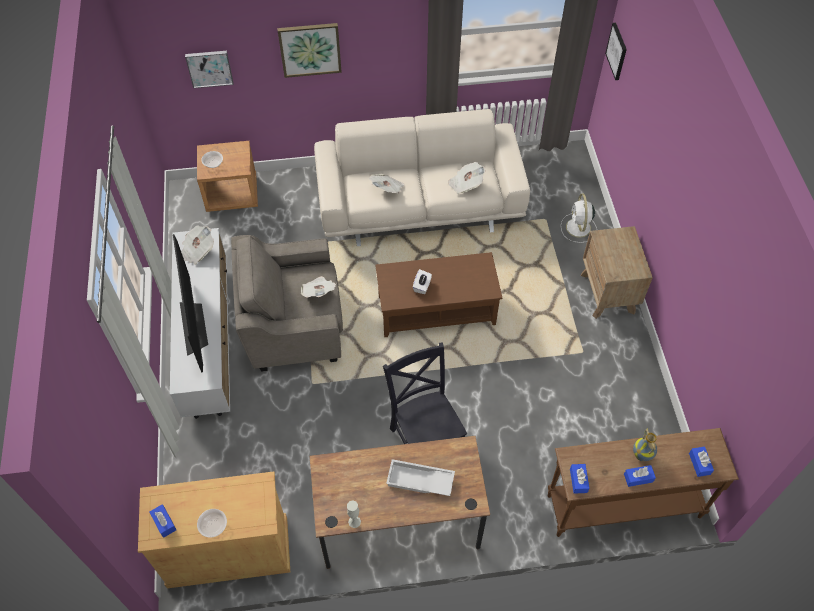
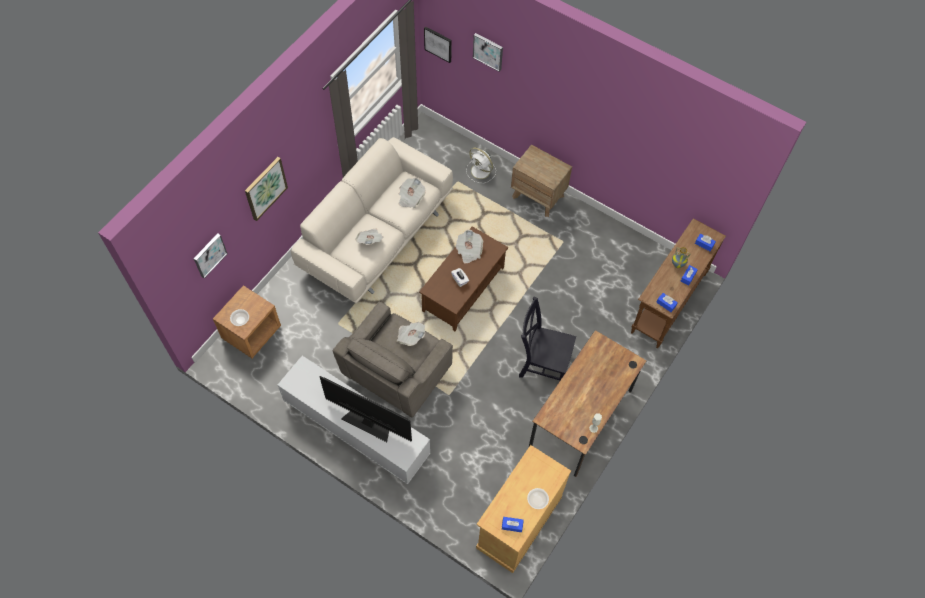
camera: 50 degrees left, 5 degrees up
(197, 251) = (309, 380): newspaper -> newspaper (469, 251)
(419, 481) = (598, 378): white tray -> none
(645, 77) = (488, 51): none -> picture

